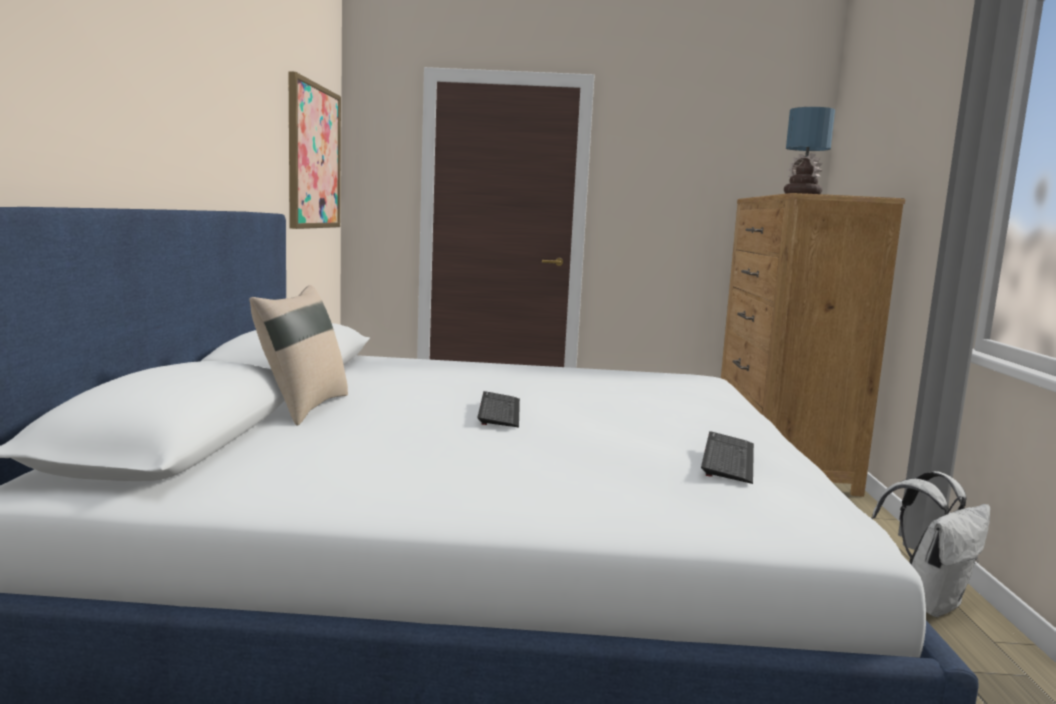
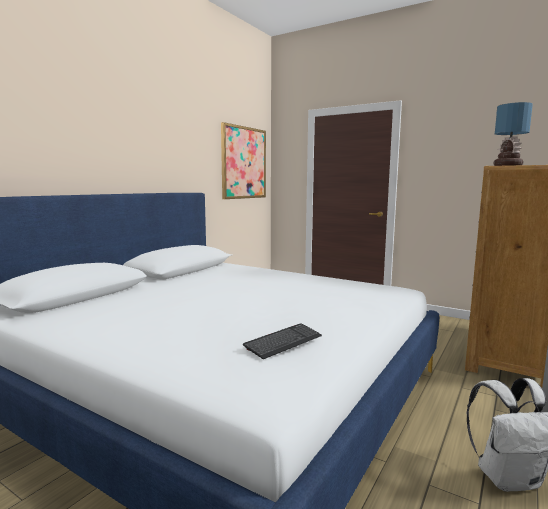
camera: 30 degrees right, 0 degrees up
(302, 407) = (147, 287): beige pillow -> none
(499, 411) = (224, 298): keyboard -> none

